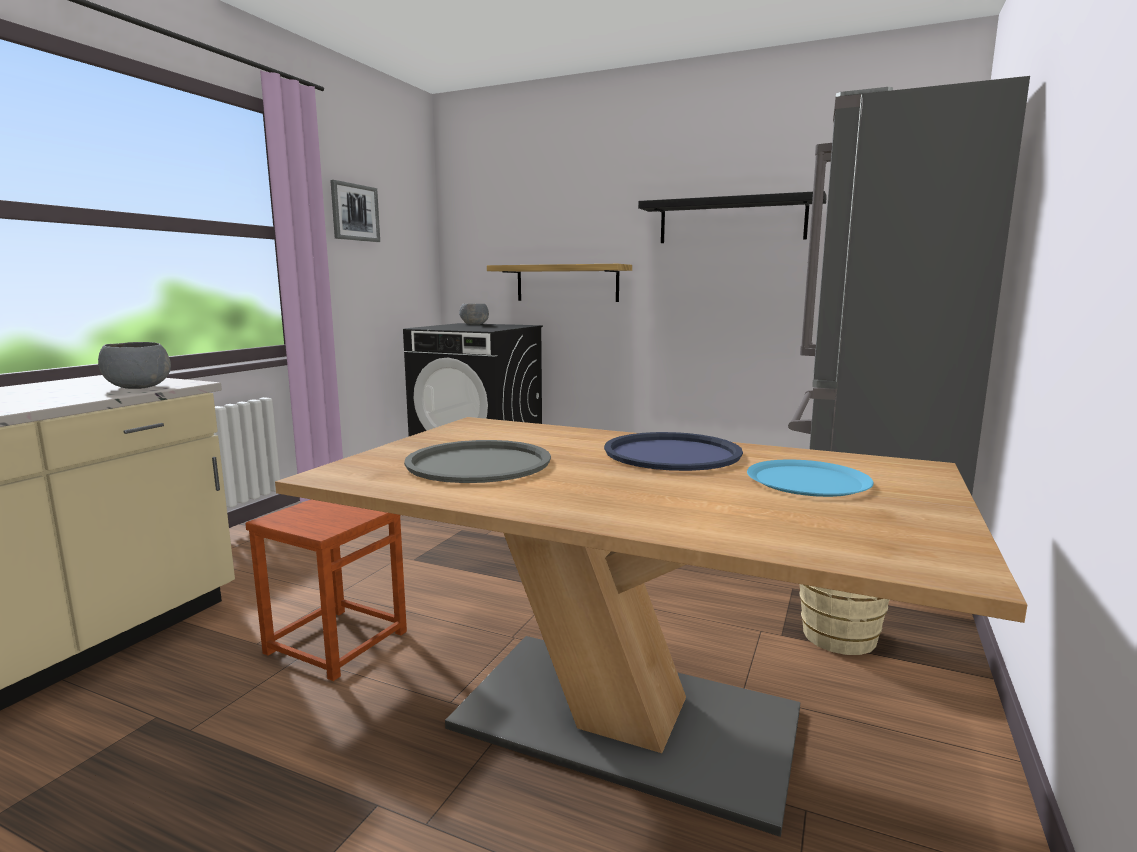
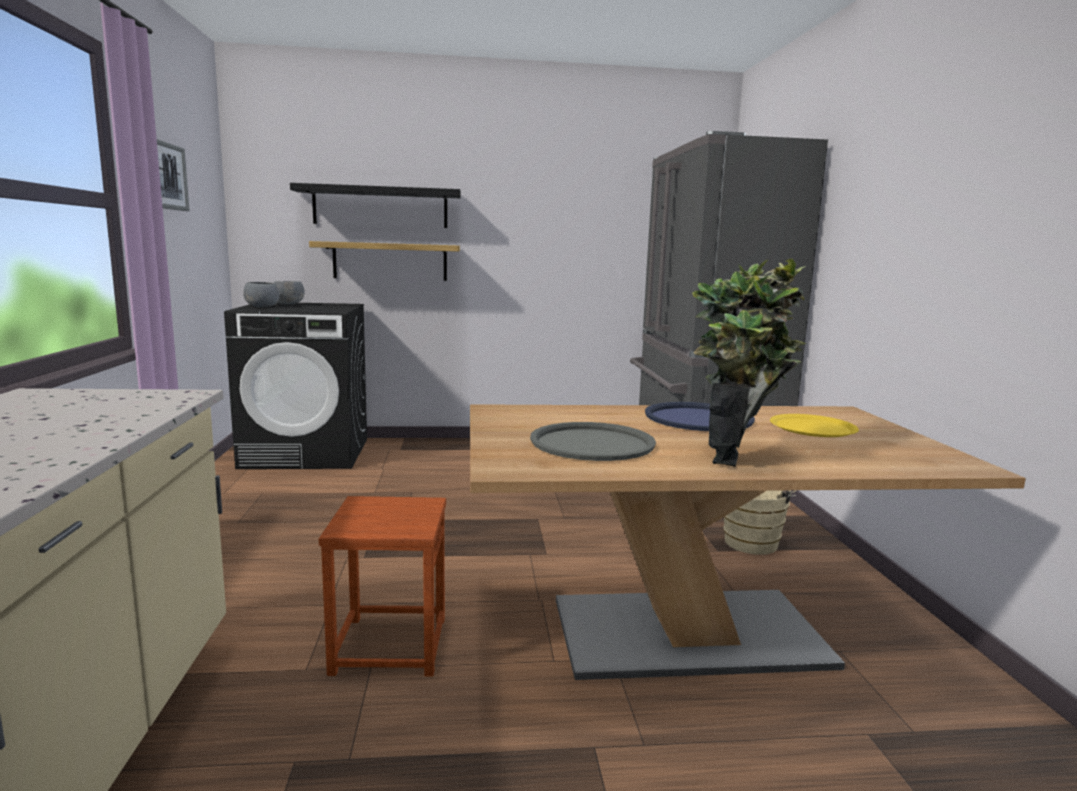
camera: 30 degrees left, 0 degrees up
(138, 387) = (147, 404): grey bowl -> grey bowl (262, 307)
(607, 498) = (738, 456): none -> potted plant
(731, 221) = (552, 210): black shelf -> black shelf (380, 207)
(808, 480) = (812, 427): blue plate -> yellow plate

